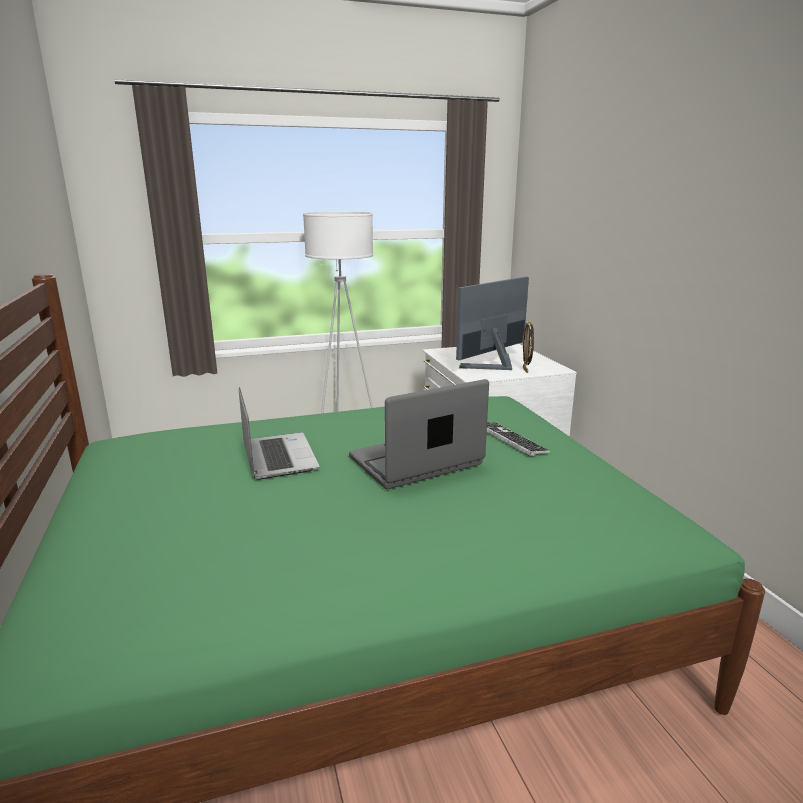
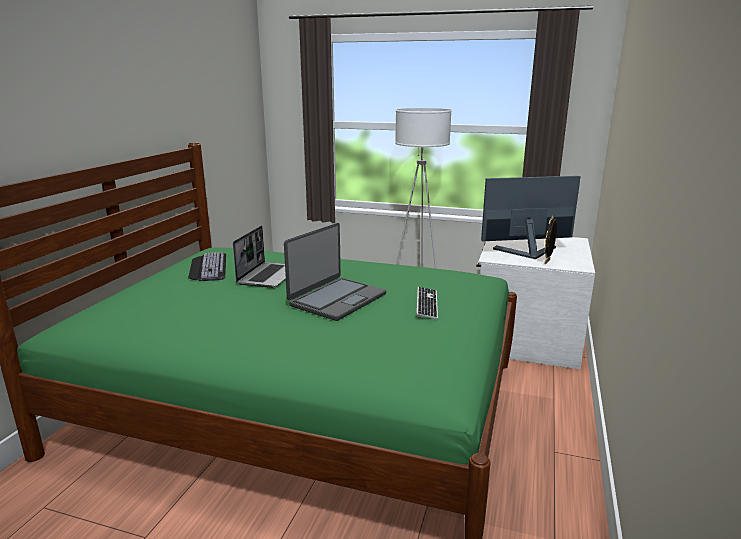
camera: 35 degrees right, 0 degrees up
(162, 469) = (207, 267): none -> keyboard
(416, 462) = (337, 299): laptop -> laptop turned 120 degrees clockwise

